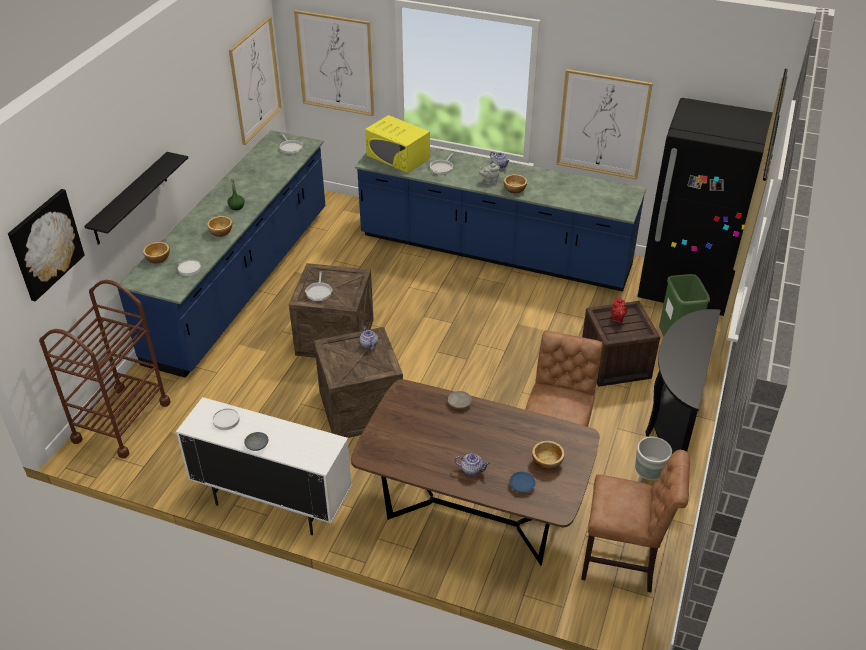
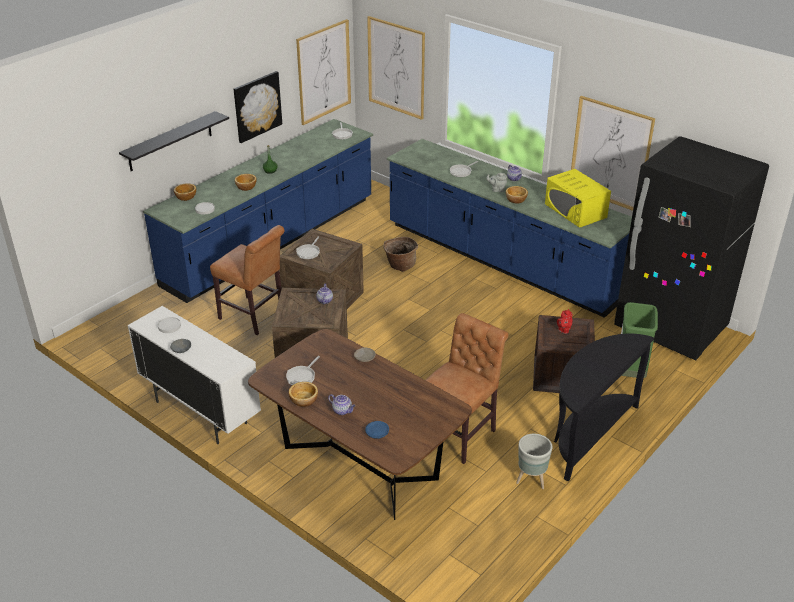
camera: 20 degrees right, 5 degrees down
(45, 244) = (78, 157): picture -> picture (257, 106)
(122, 421) = (121, 324): brown cart -> none
(395, 280) = (400, 265): none -> basket
(398, 157) = (428, 156): yellow microwave -> yellow microwave (575, 211)
(407, 442) = (302, 376): none -> frying pan
(547, 461) = (411, 420): bowl -> bowl (304, 400)
(623, 562) = (470, 538): brown chair -> brown chair (254, 317)

